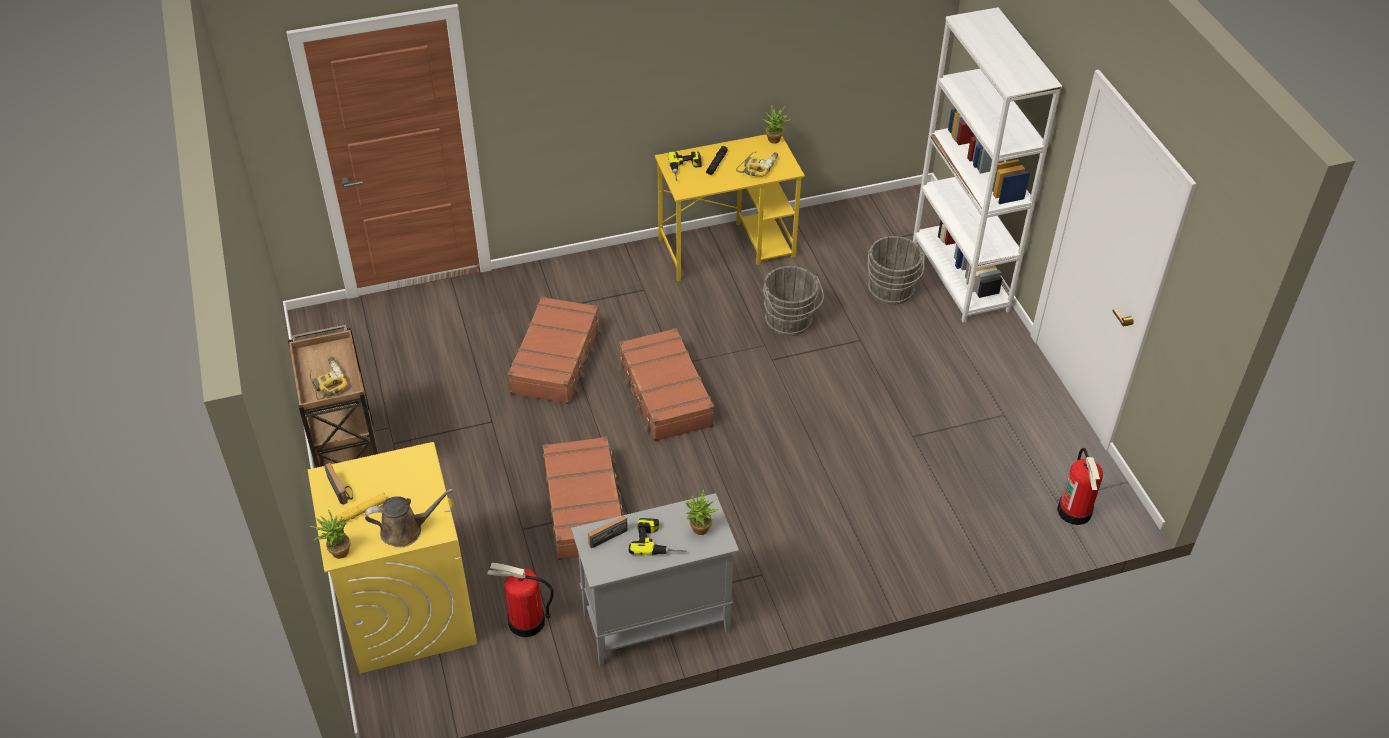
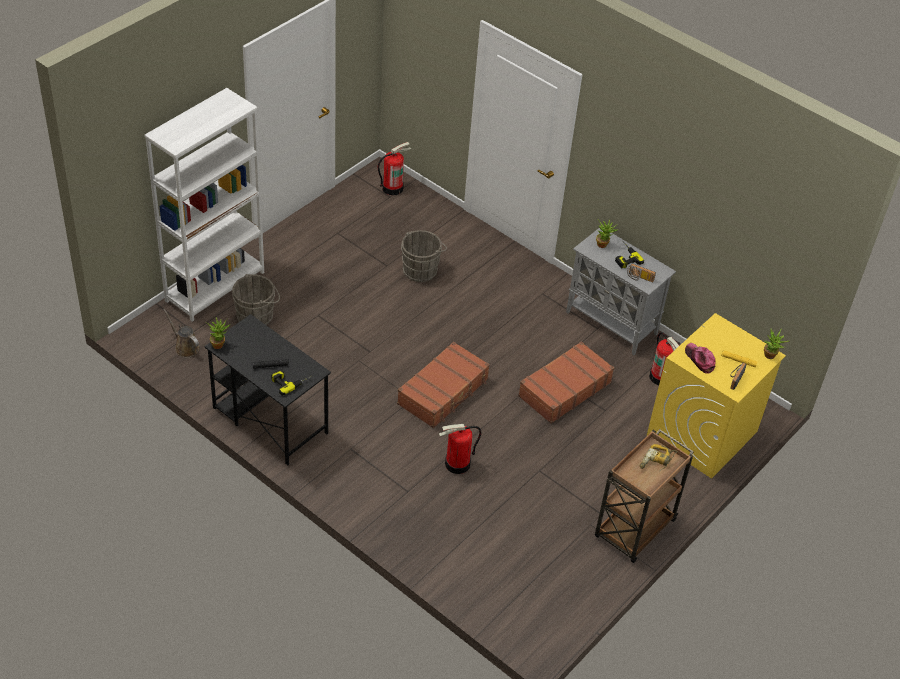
camera: 125 degrees left, 0 degrees up
(400, 472) = (699, 359): none -> cap
(406, 530) = (731, 336): brown watering can -> brown watering can (185, 347)
(557, 359) = (457, 464): brown suitcase -> fire extinguisher
(727, 248) = (269, 420): yellow desk -> black desk
(758, 166) = (258, 341): power drill -> none
(789, 322) = (327, 356): grey bucket -> grey bucket (421, 269)

